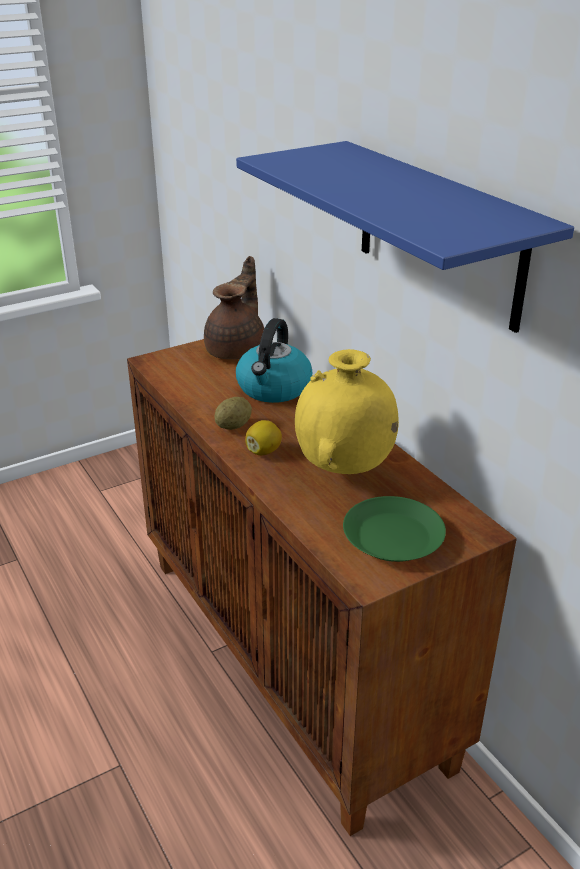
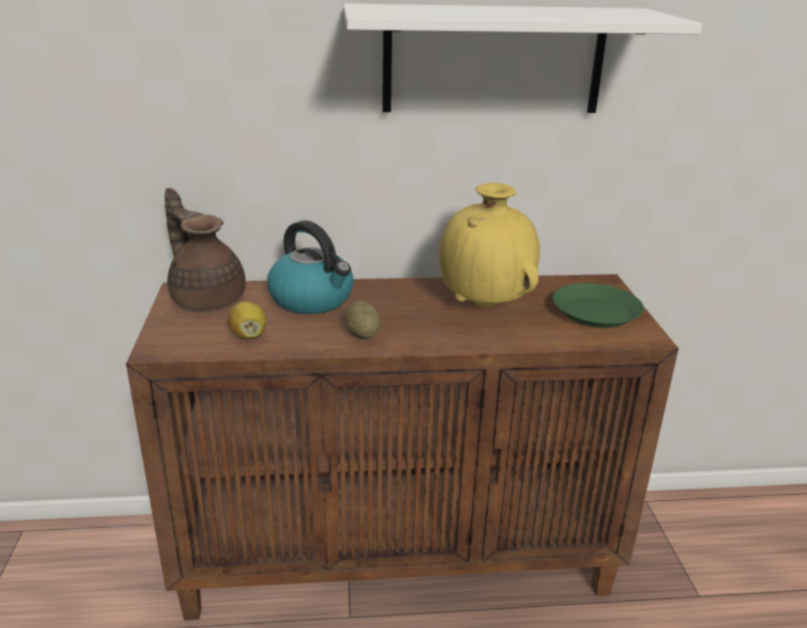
camera: 65 degrees left, 5 degrees down
(263, 451) = (424, 331): lemon -> lemon (248, 336)
(438, 234) = (493, 60): blue shelf -> white shelf

